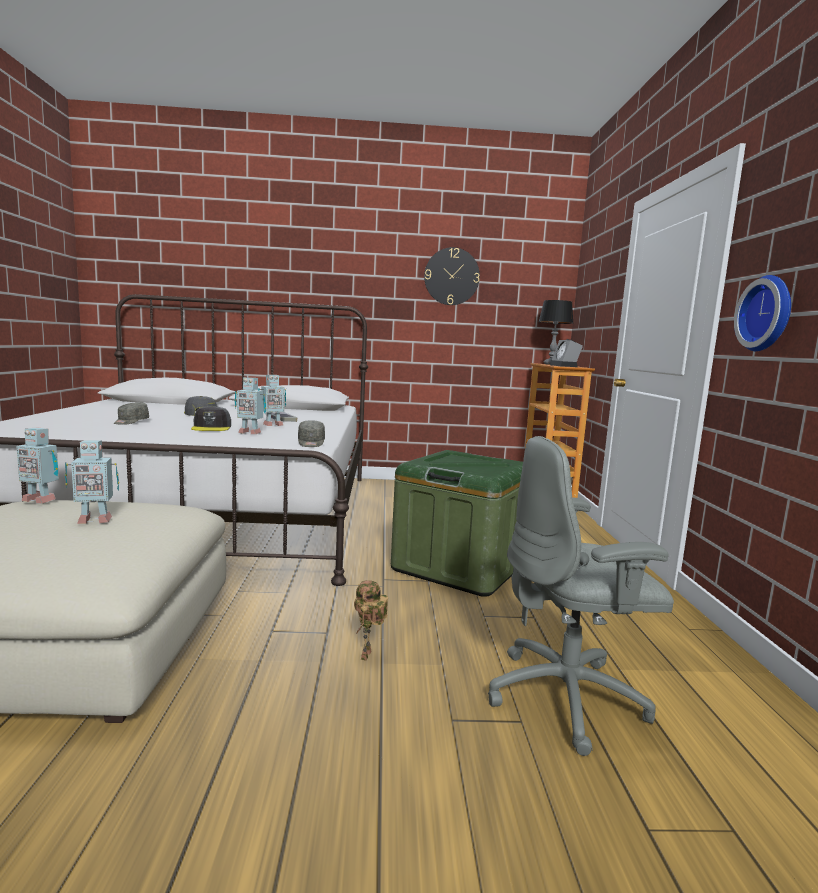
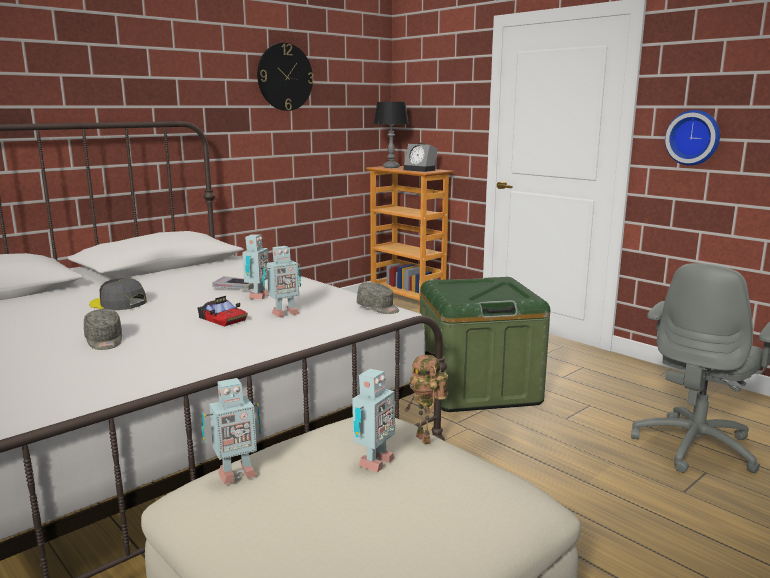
camera: 40 degrees left, 5 degrees up
(211, 427) = (222, 319): grey cap -> toy car
(367, 656) = (572, 483): toy robot -> toy robot (426, 439)

